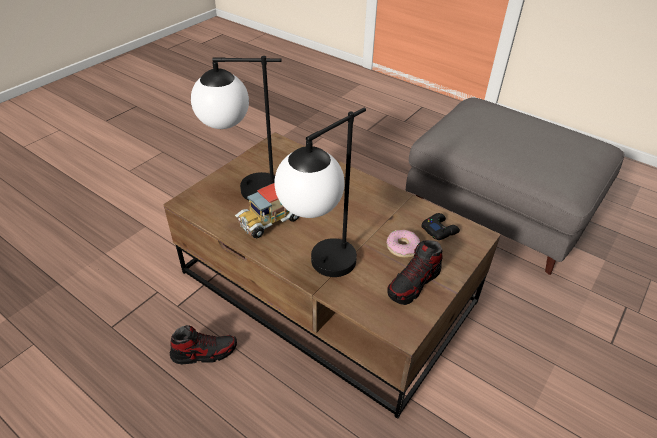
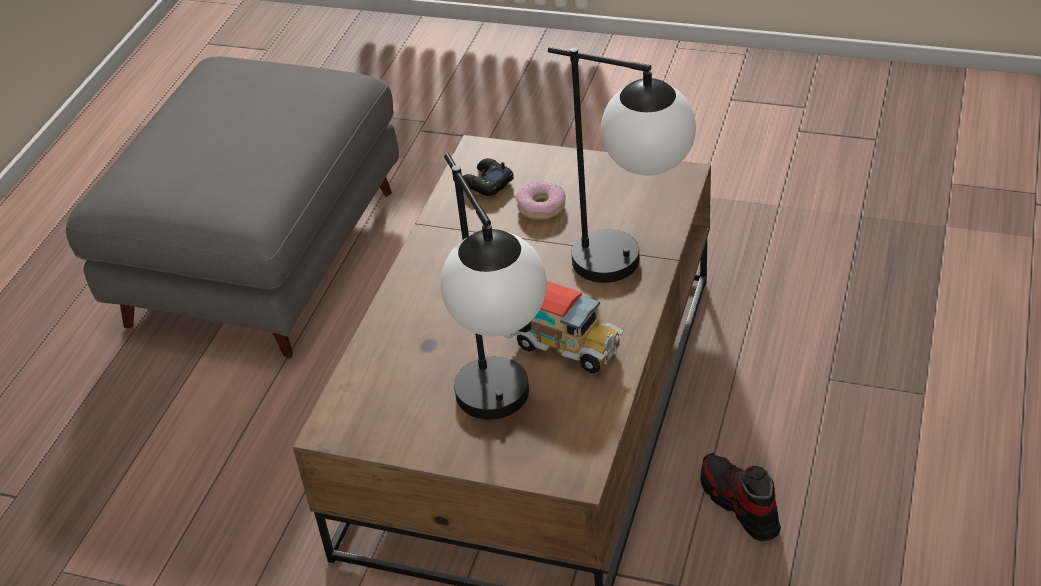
camera: 105 degrees left, 0 degrees up
(414, 283) = (602, 184): shoe -> none

